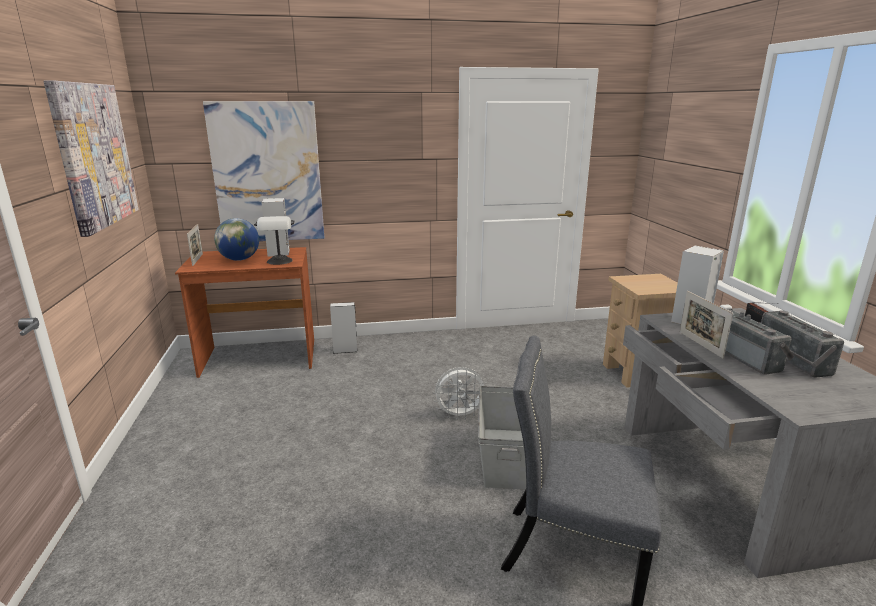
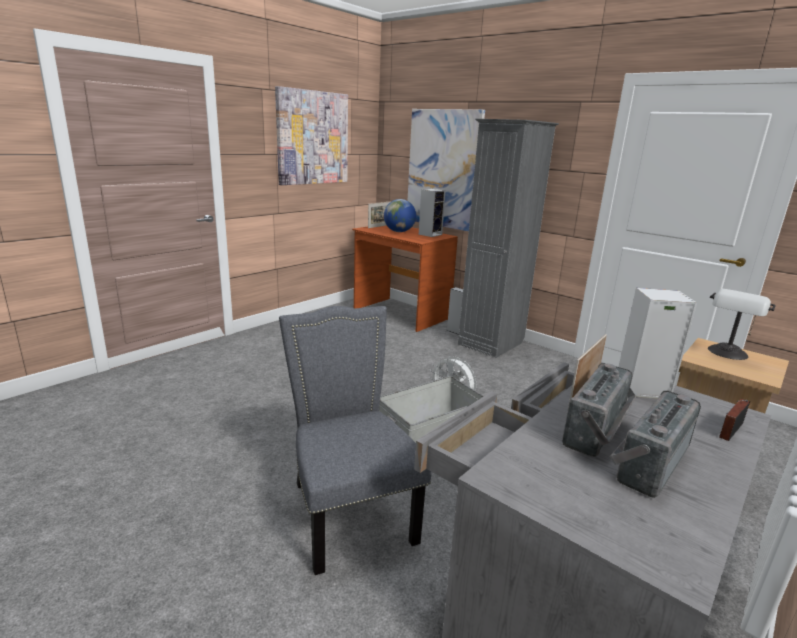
camera: 50 degrees right, 0 degrees up
(280, 262) = (414, 238): table lamp -> table lamp (727, 355)
(389, 347) = (491, 343): none -> grey cabinet

